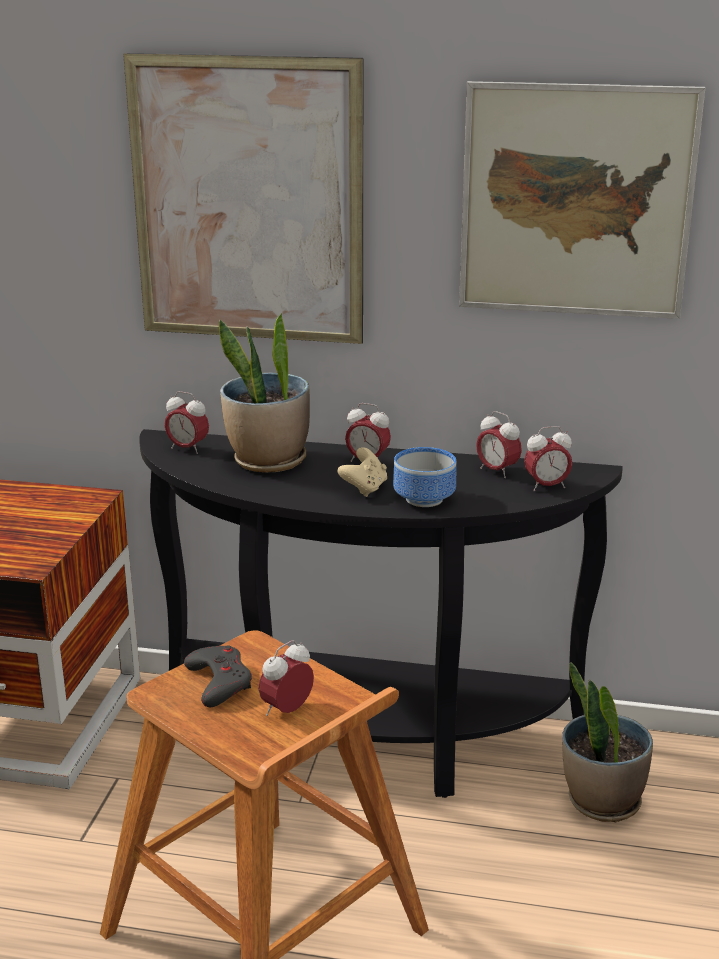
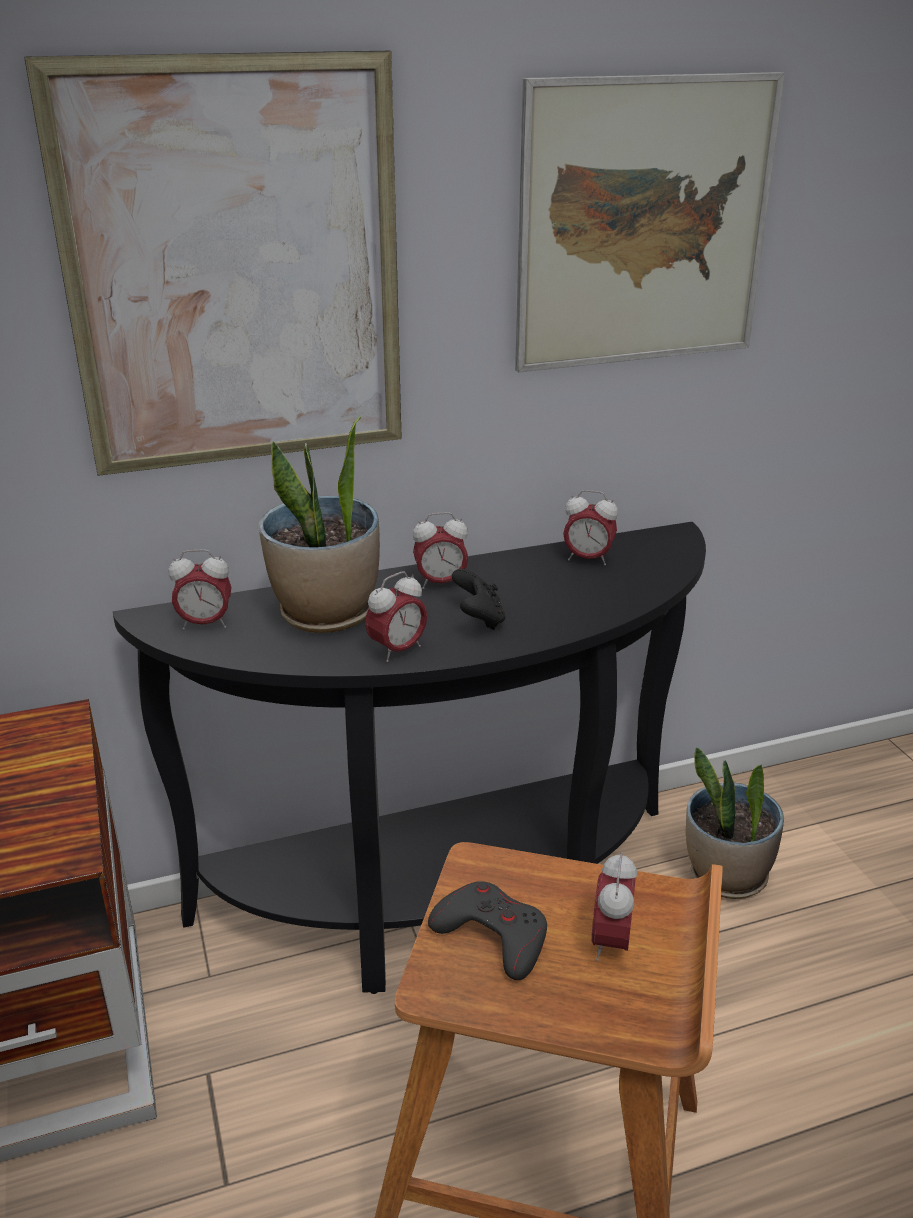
camera: 30 degrees left, 5 degrees up
(364, 489) = (479, 619): beige game controller -> black game controller
(425, 500) = (560, 615): bowl -> none
(546, 486) = (656, 564): alarm clock -> alarm clock (397, 650)

